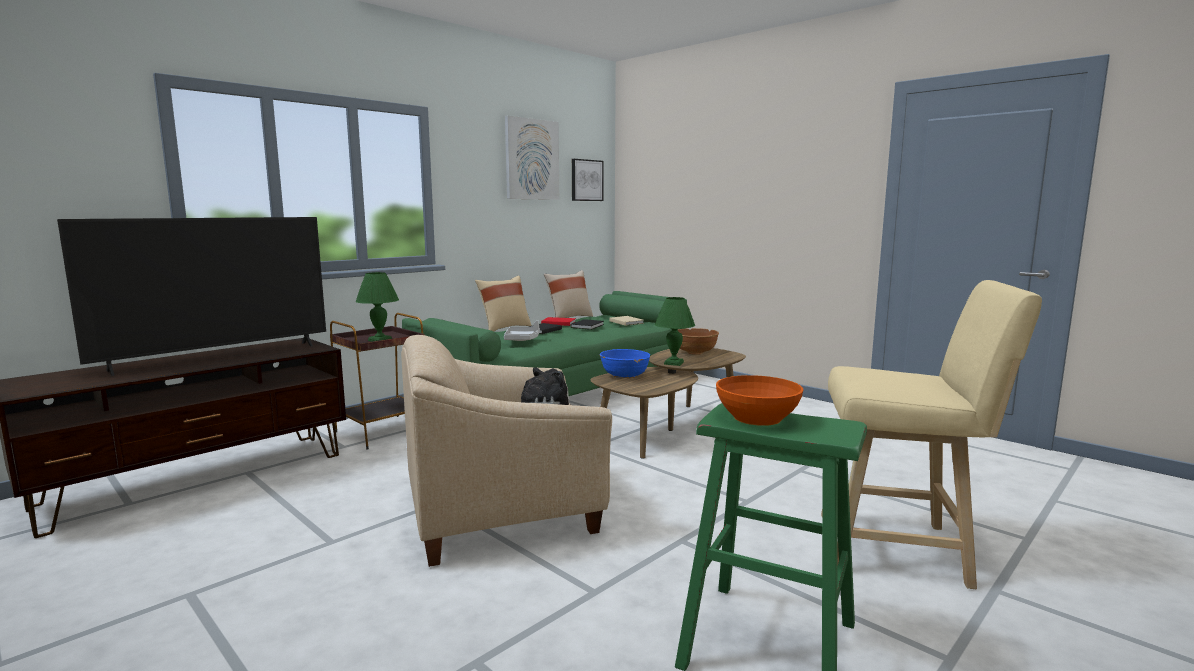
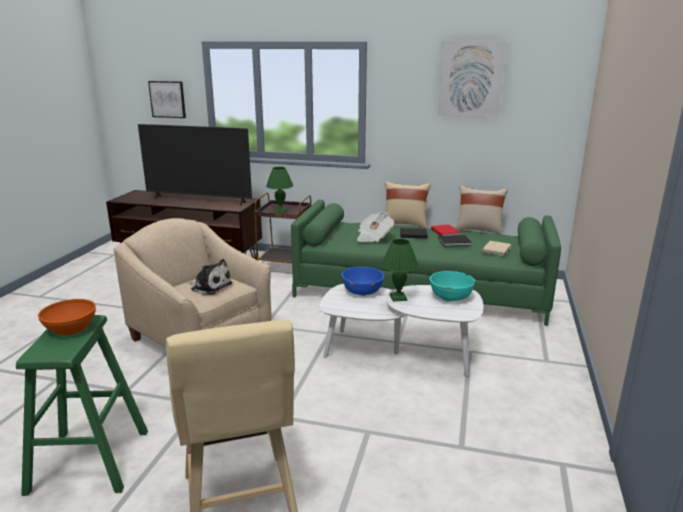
camera: 60 degrees right, 10 degrees up
(522, 339) = (373, 237): grey tray -> newspaper
(586, 180) = (544, 98): picture -> picture (168, 99)
(670, 429) = (398, 352): brown coffee table -> white coffee table
(695, 352) = (450, 298): brown bowl -> turquoise bowl

